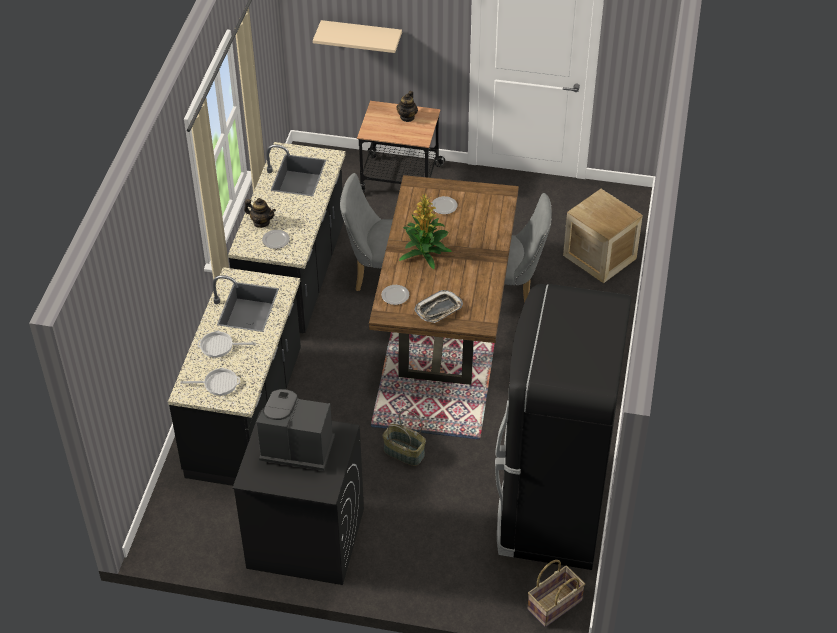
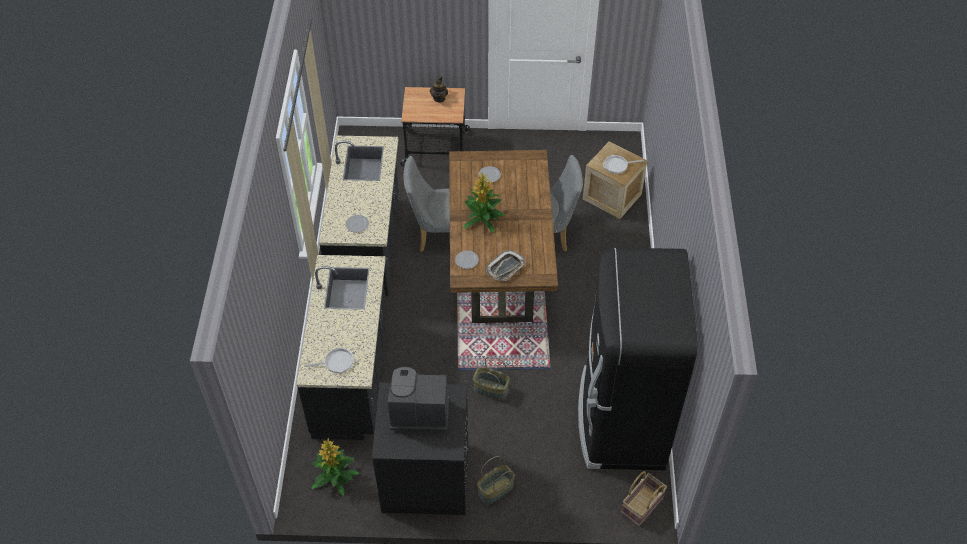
camera: 10 degrees left, 5 degrees up
(202, 522) = (335, 476): none -> potted plant
(219, 346) = (330, 328): frying pan -> frying pan (617, 165)
(261, 222) = (341, 210): teapot -> none
(361, 36) = (394, 35): beige shelf -> none
(384, 563) = (495, 490): none -> basket

